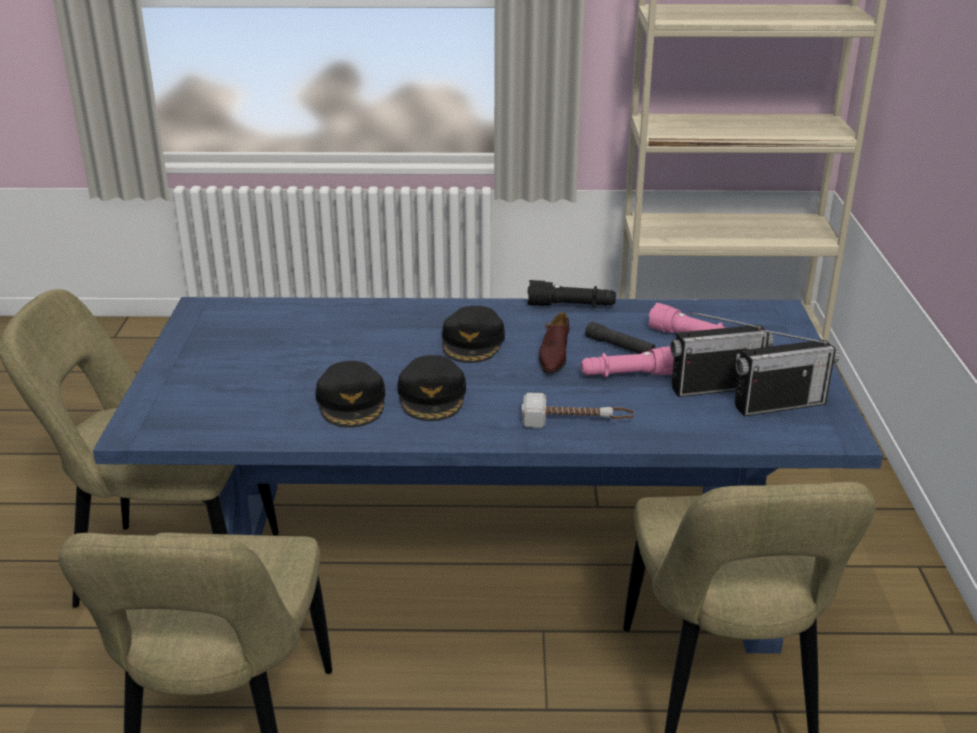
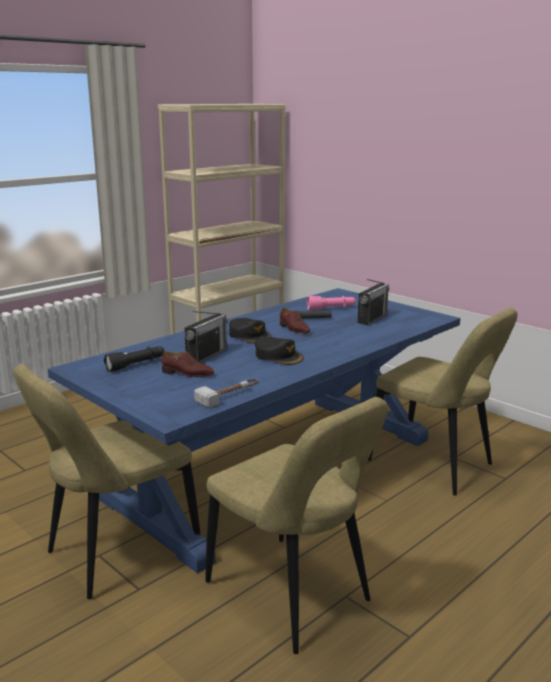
camera: 45 degrees left, 10 degrees down
(280, 373) = (187, 374): none -> brown shoe
(352, 402) = (249, 370): black cap -> none
(571, 306) = (260, 313): black flashlight -> black flashlight (136, 365)
(577, 420) = (351, 343): hammer -> hammer (229, 395)
(629, 375) = (336, 325): pink flashlight -> none
(779, 404) = (403, 316): radio -> radio (206, 355)

